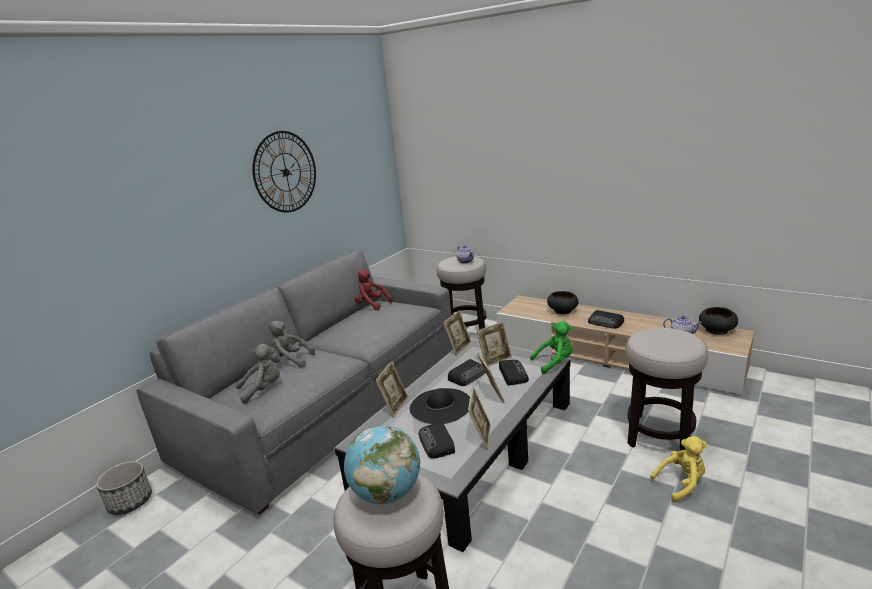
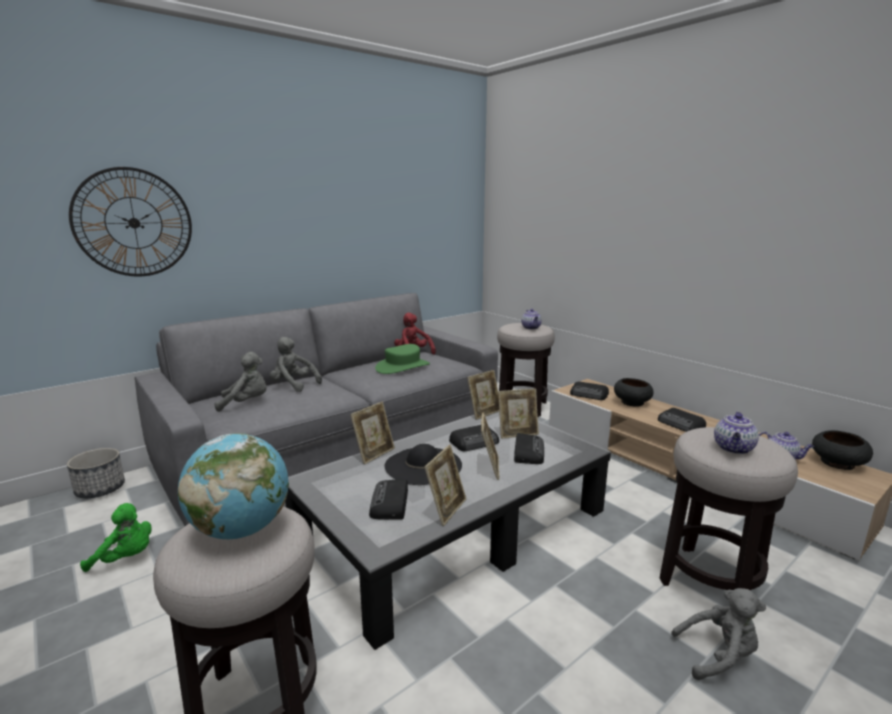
camera: 15 degrees right, 5 degrees down
(285, 172) = (347, 195): wall clock -> wall clock (134, 223)
(374, 321) = (402, 367): none -> green hat
(527, 310) = (589, 394): none -> radio
(555, 363) = (588, 451): green plush toy -> green plush toy (126, 558)
(667, 344) = (734, 449): none -> teapot
(681, 483) = (718, 656): yellow plush toy -> grey plush toy

